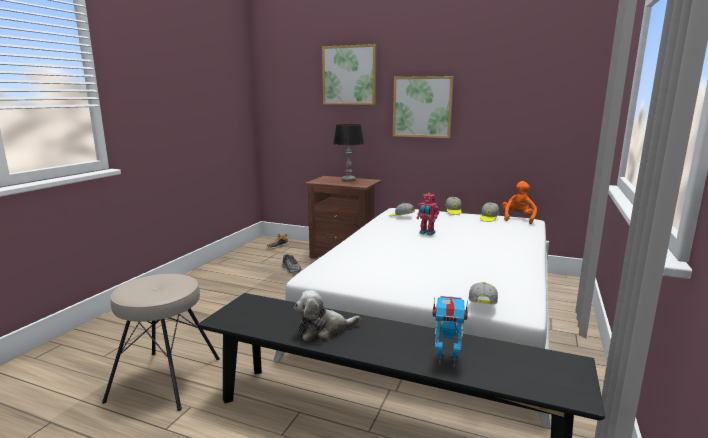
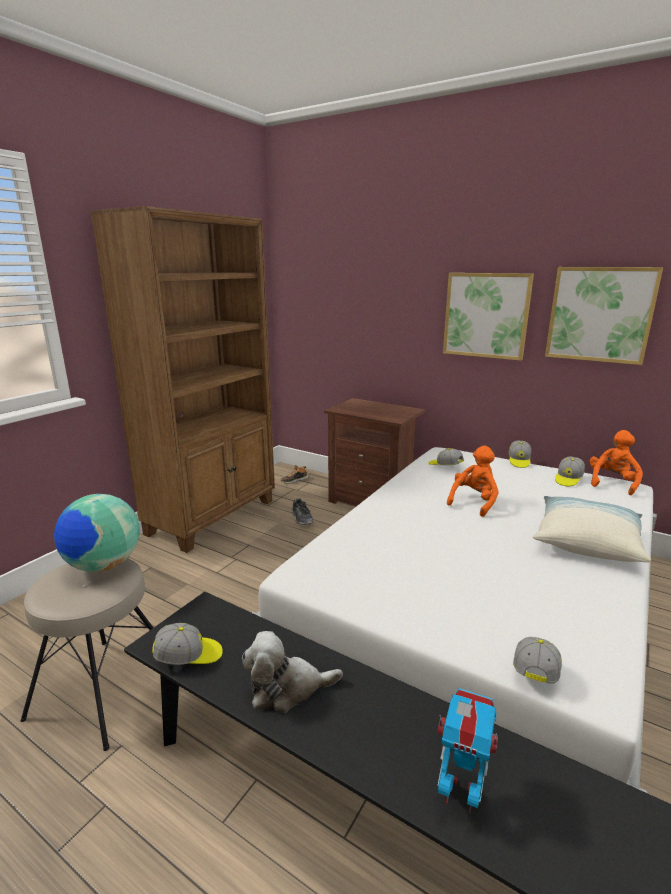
camera: 10 degrees right, 5 degrees up
(165, 277) = (103, 565): none -> globe
(217, 272) = (213, 517): none -> brown bookcase
(248, 323) = (189, 656): none -> cap
(348, 180) = (381, 408): table lamp -> none
(349, 75) = (390, 269): picture -> picture (600, 314)
(426, 233) = (474, 502): toy robot -> orange plush toy
(505, 248) = (586, 542): none -> pillow

